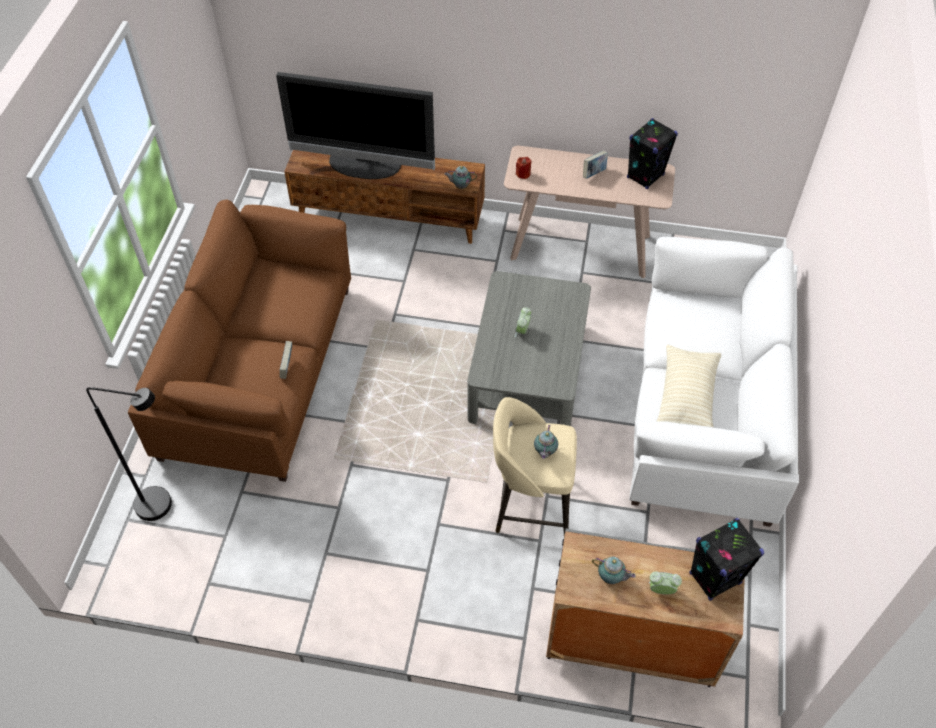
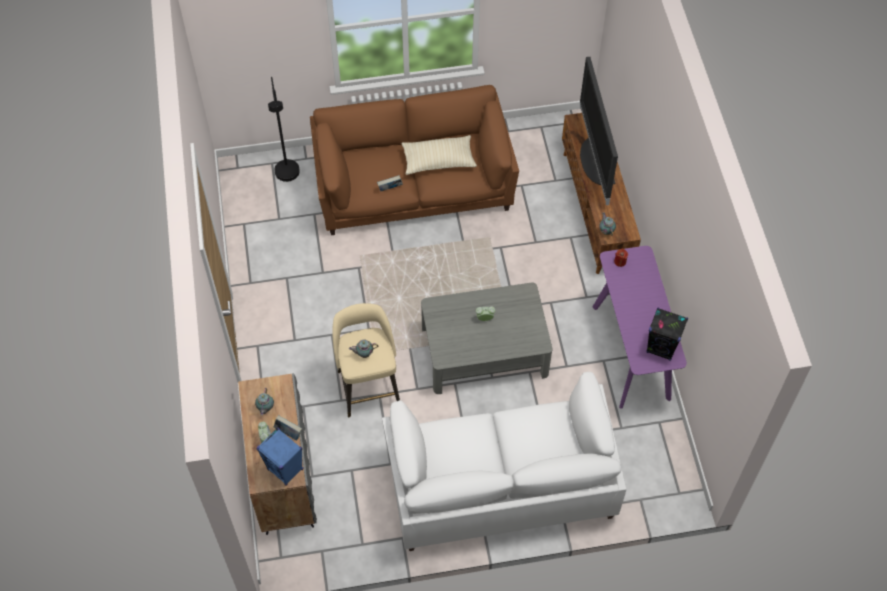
camera: 70 degrees right, 5 degrees up
(580, 247) = (631, 352): beige console table -> purple console table
(594, 173) = (646, 310): book -> book (288, 432)
(686, 397) = (467, 443): beige pillow -> beige pillow (438, 161)
(715, 578) = (285, 469): black speaker -> blue speaker

